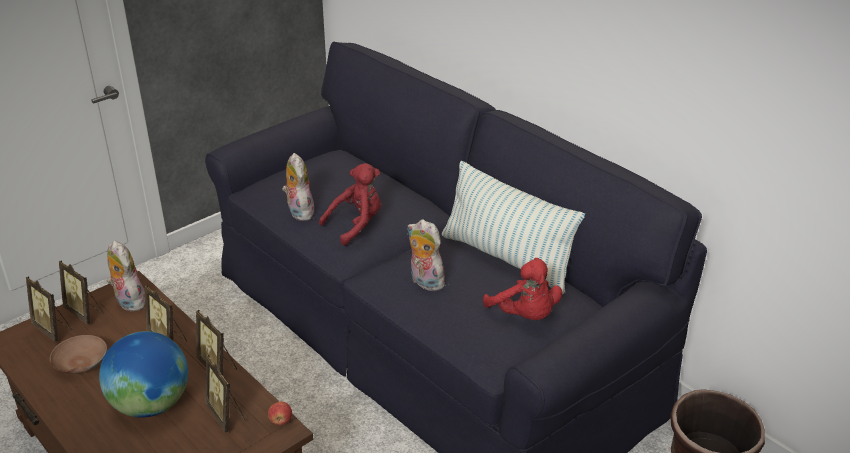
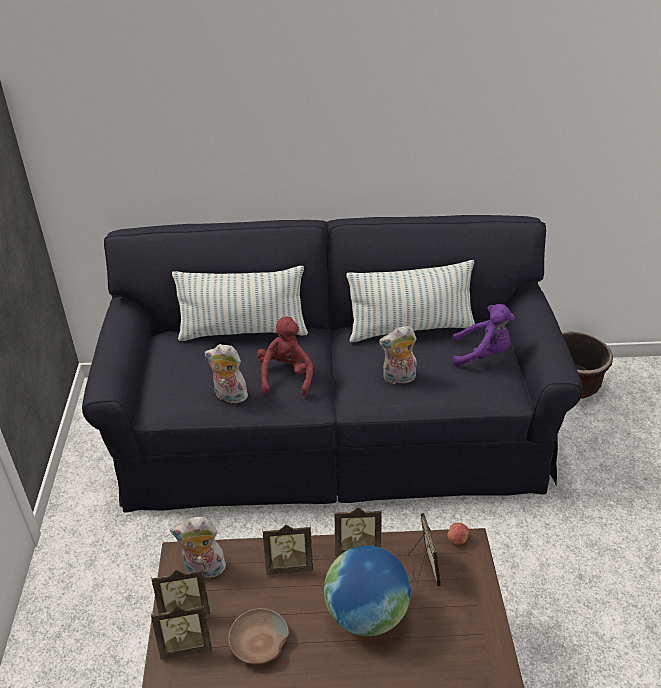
camera: 50 degrees left, 5 degrees up
(226, 415) = (423, 569): picture frame -> picture frame turned 105 degrees counterclockwise
(385, 180) = (243, 332): none -> pillow
(525, 316) = (482, 354): red plush toy -> purple plush toy

